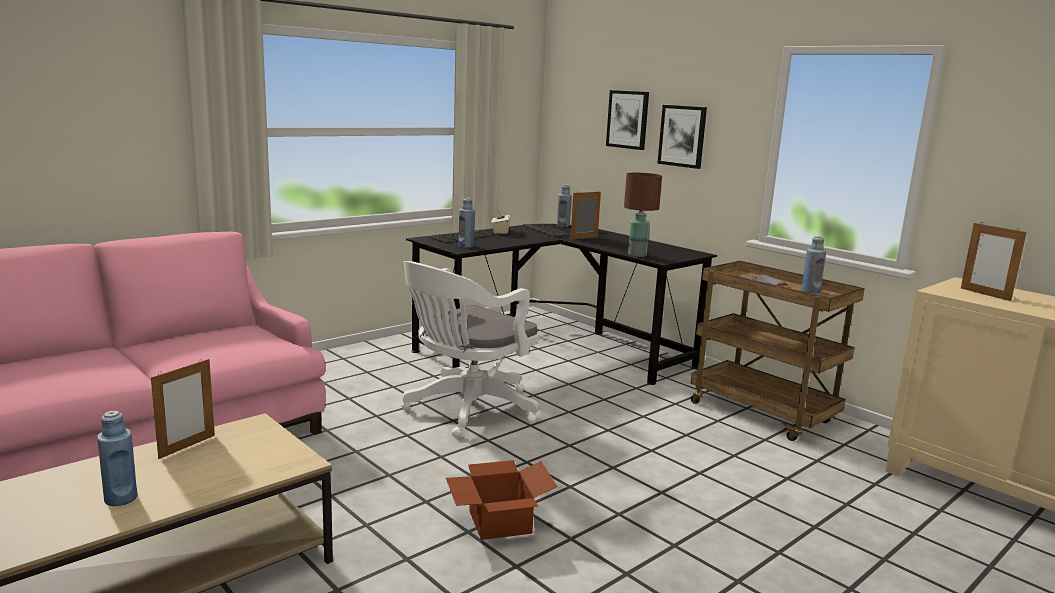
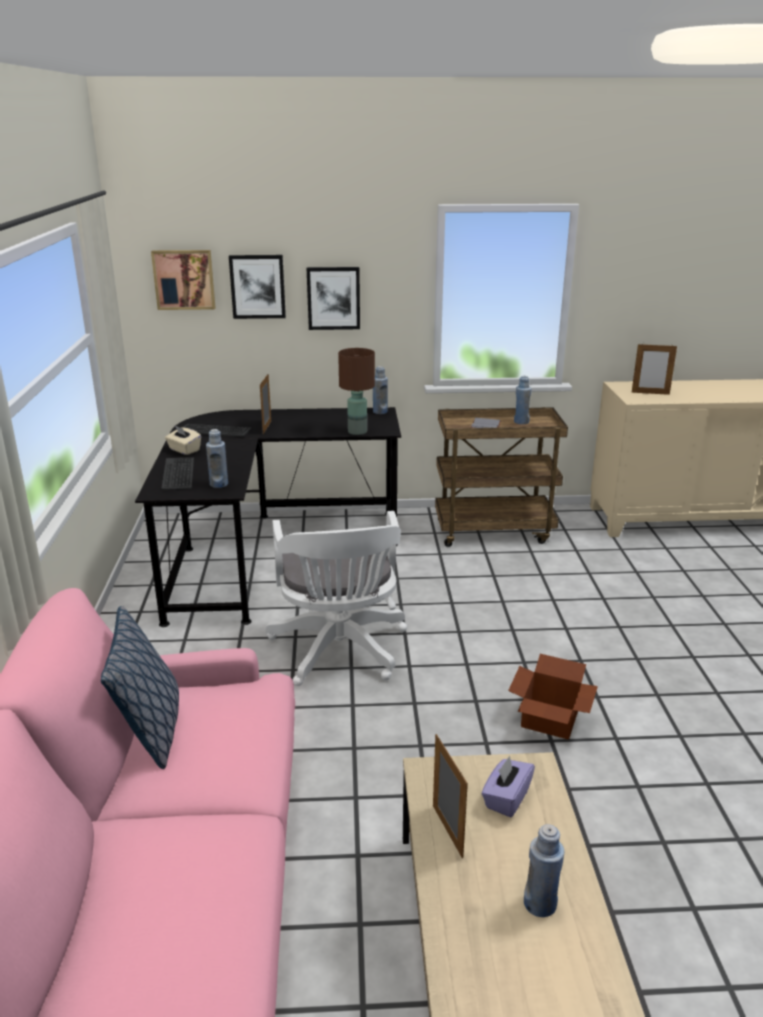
camera: 50 degrees left, 10 degrees up
(203, 331) = (151, 731): none -> pillow
(246, 459) = (506, 798): none -> purple tissue box
(563, 225) = (205, 417): blue bottle -> blue bottle (380, 412)
(581, 109) = (184, 279): none -> picture

